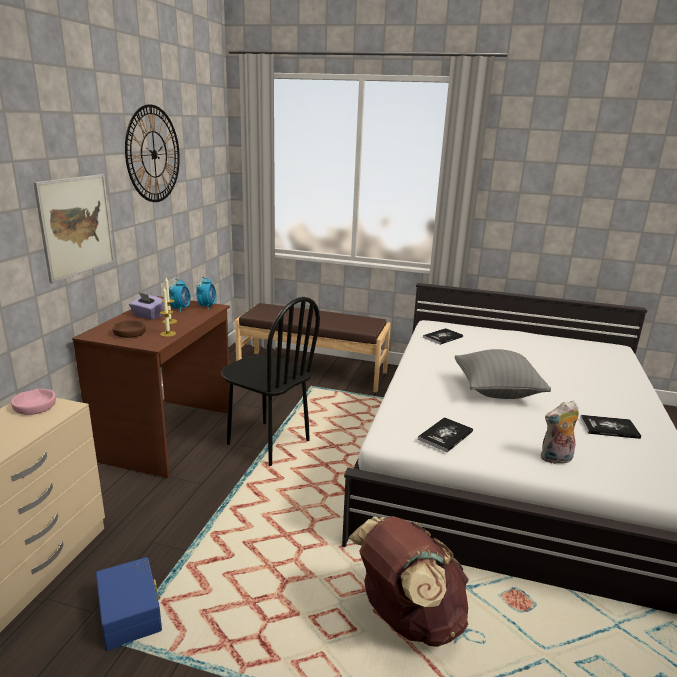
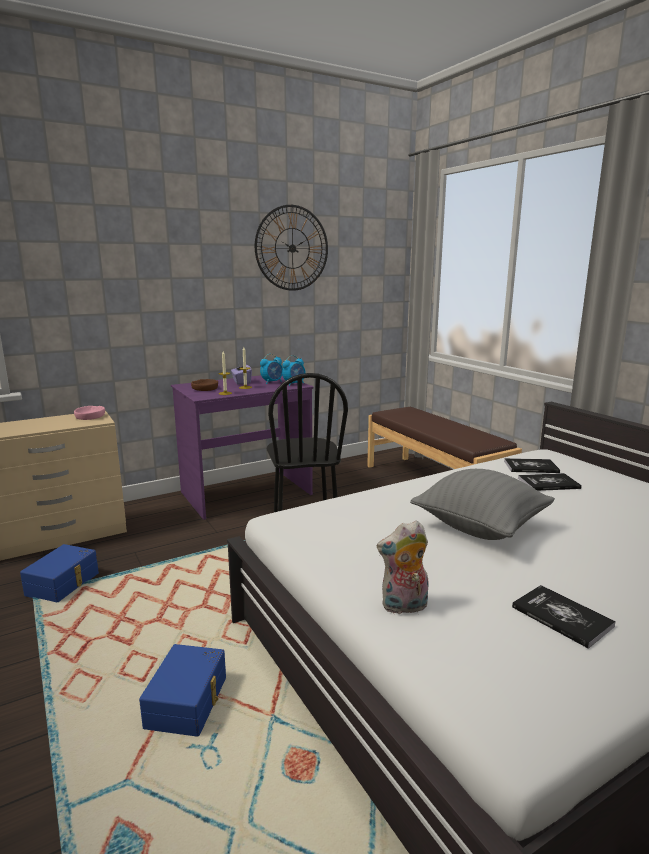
camera: 45 degrees right, 5 degrees down
(76, 226) = (191, 298): picture -> none
(168, 435) = (246, 494): brown desk -> purple desk
(407, 618) = (189, 702): brown backpack -> blue storage box
(445, 435) = (329, 536): book -> book (548, 483)
(556, 459) = (404, 607): plush toy -> plush toy turned 45 degrees counterclockwise

